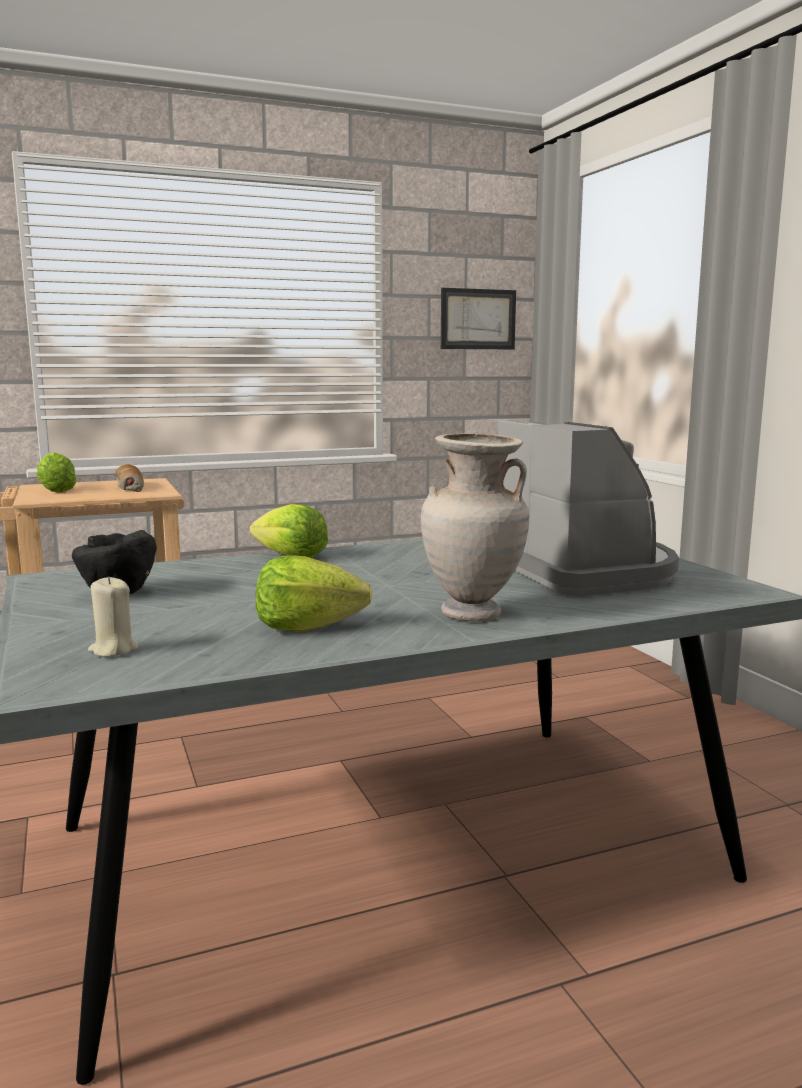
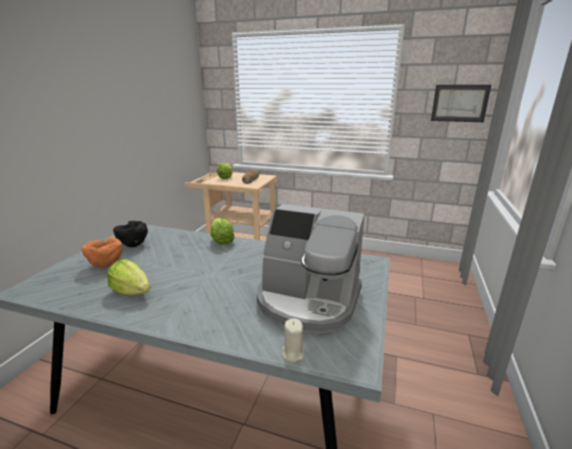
camera: 40 degrees right, 10 degrees up
(113, 650) = (69, 278): beige candle -> beige candle (292, 354)
(141, 621) = (106, 265): none -> orange bowl
(472, 615) = (191, 312): beige vase -> none
(586, 571) = (308, 301): coffee machine -> coffee machine turned 90 degrees clockwise

